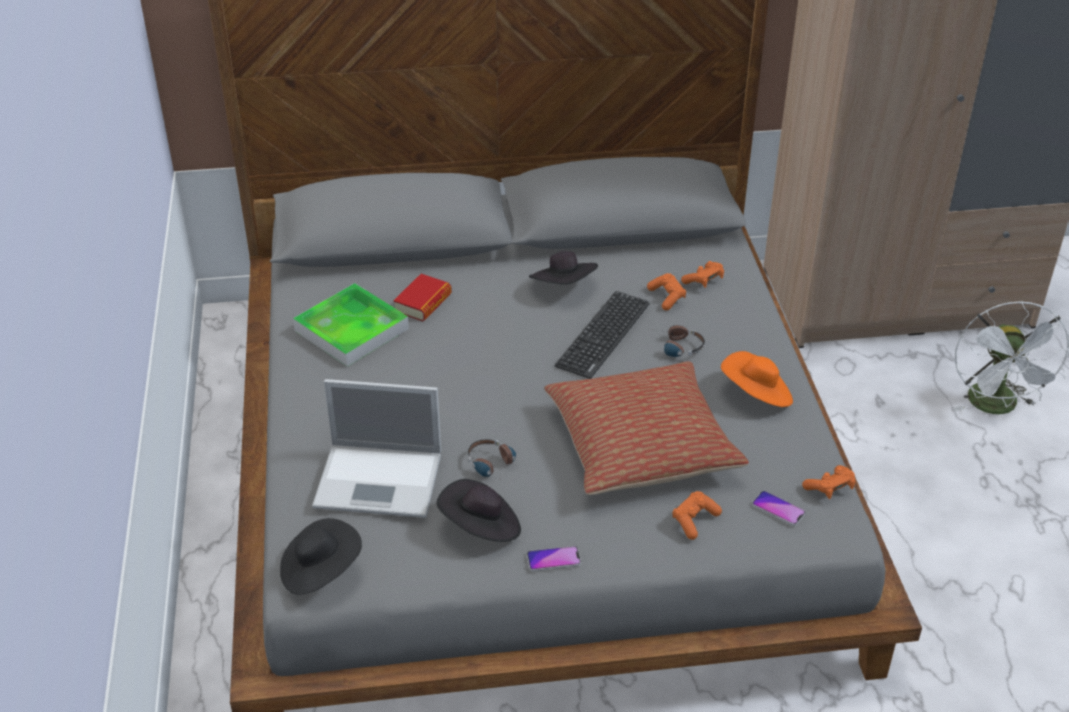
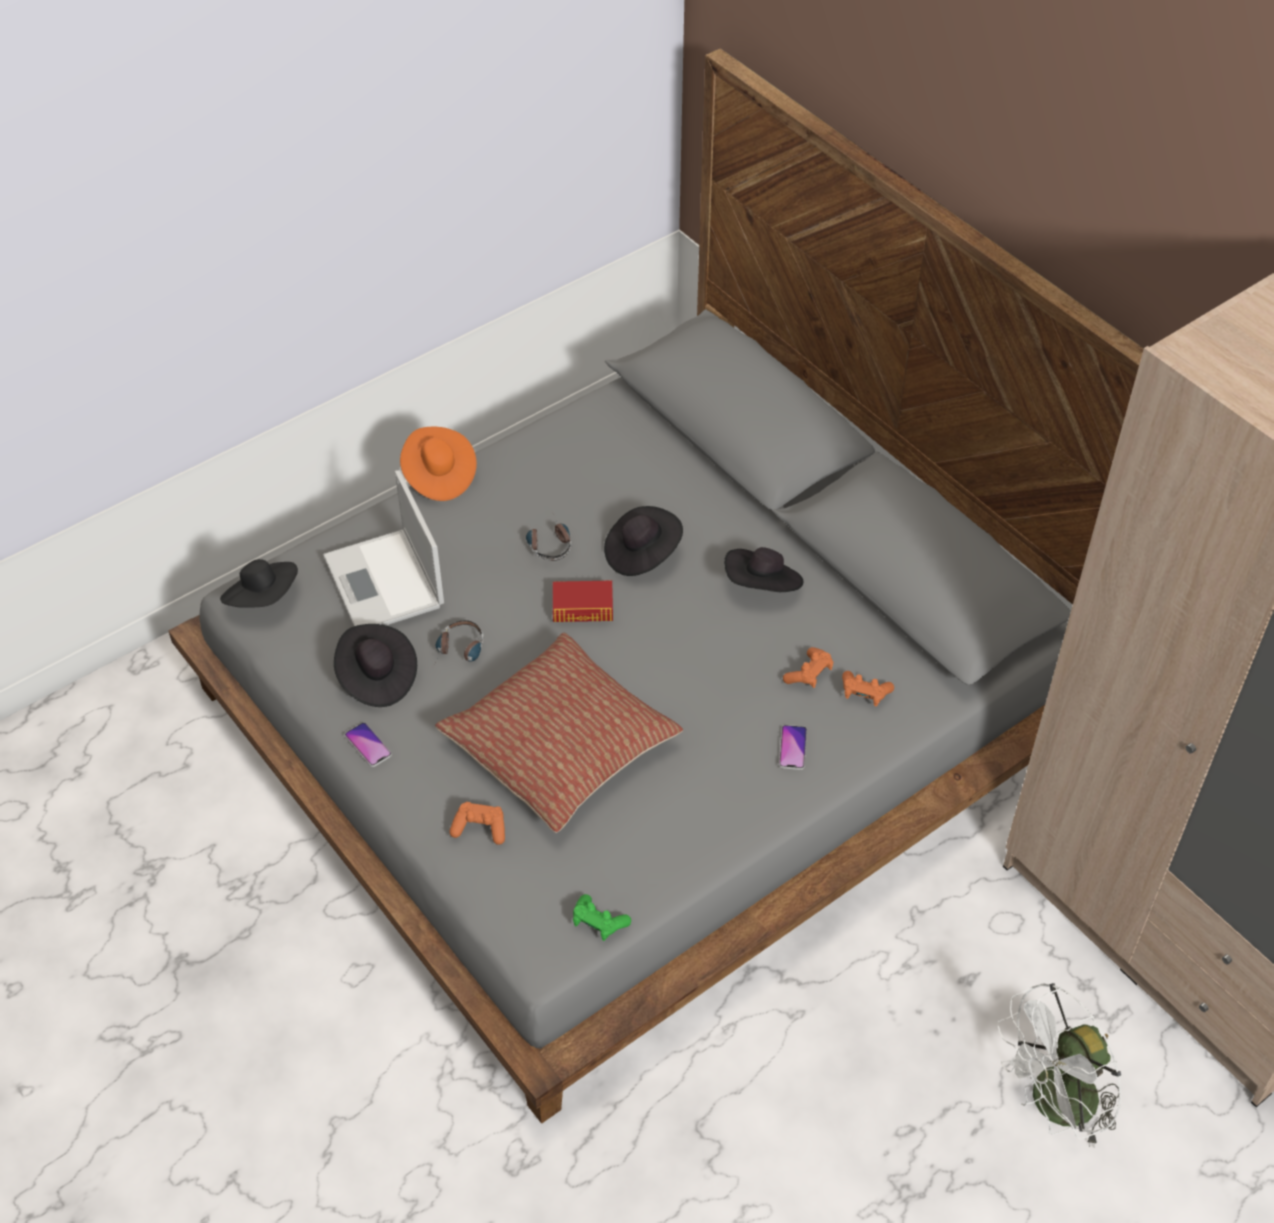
camera: 60 degrees right, 10 degrees up
(351, 330) = (574, 466): tray -> none
(423, 303) = (653, 495): book -> book (583, 607)
(480, 330) = (641, 554): none -> black hat
(603, 335) = (703, 648): keyboard -> none
(675, 347) = (729, 713): headphones -> headphones (548, 542)
(756, 395) = (703, 811): orange hat -> orange hat (438, 476)
(778, 509) = (538, 890): phone -> phone (792, 748)
(830, 488) = (598, 923): orange game controller -> green game controller

